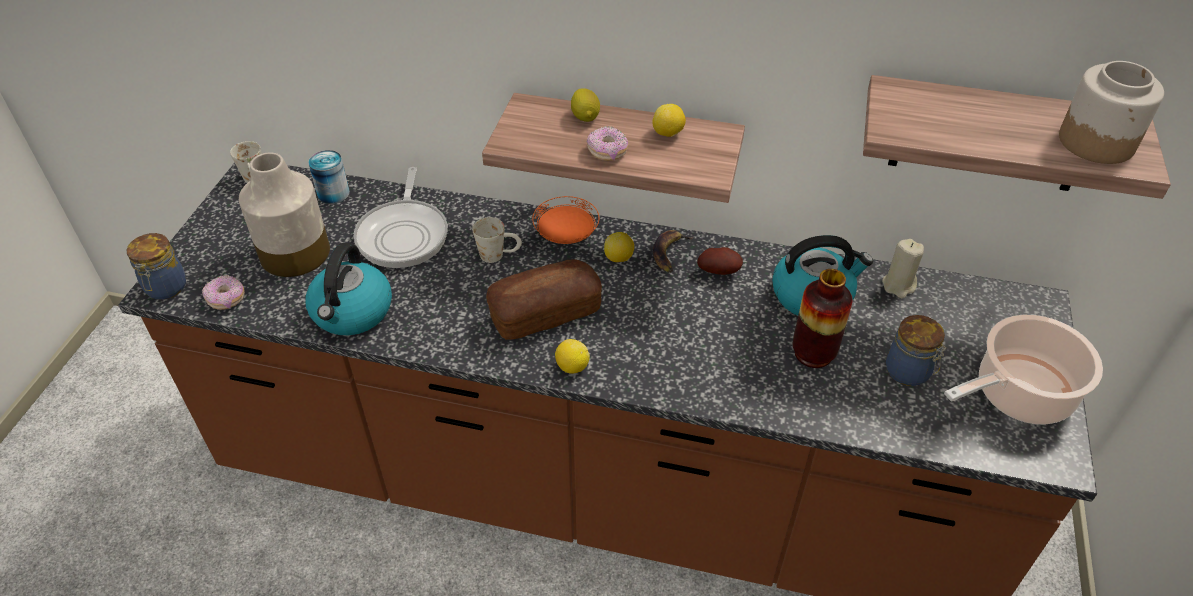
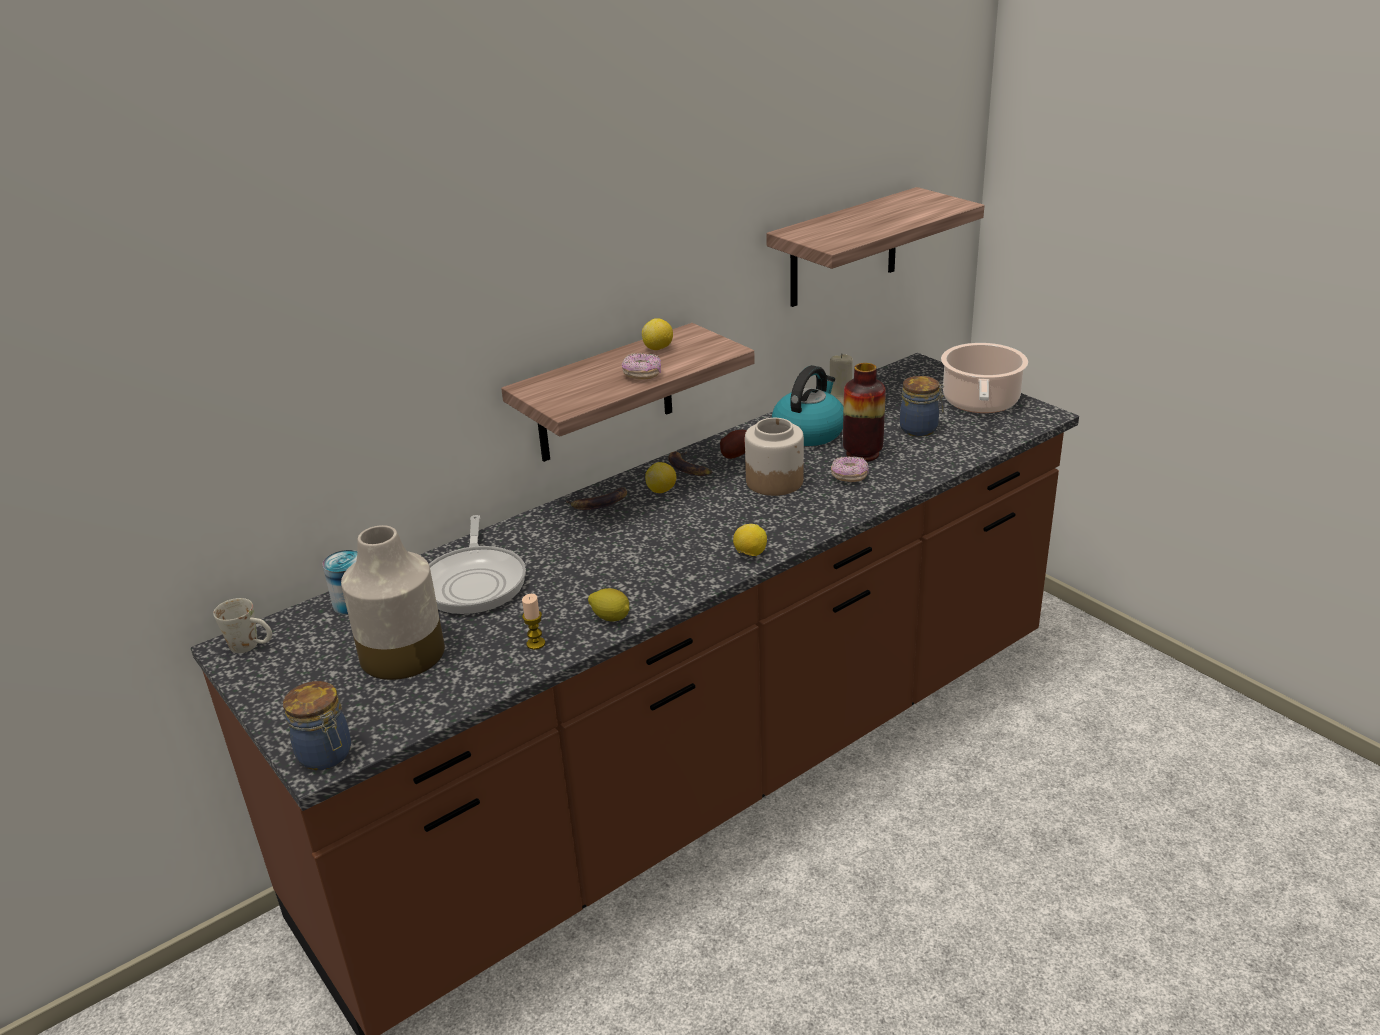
camera: 50 degrees left, 15 degrees down
(226, 299) = (405, 716): donut -> donut (849, 477)
(352, 312) = (536, 643): kettle -> candle
(404, 234) = (475, 582): frying pan -> frying pan turned 45 degrees clockwise
(499, 255) = (576, 543): white mug -> none
(545, 313) = (676, 545): bread -> none
(566, 234) = (599, 503): orange plate -> banana
(585, 117) = (585, 370): lemon -> lemon (611, 617)
(1097, 142) = (925, 205): jar -> jar (774, 481)

